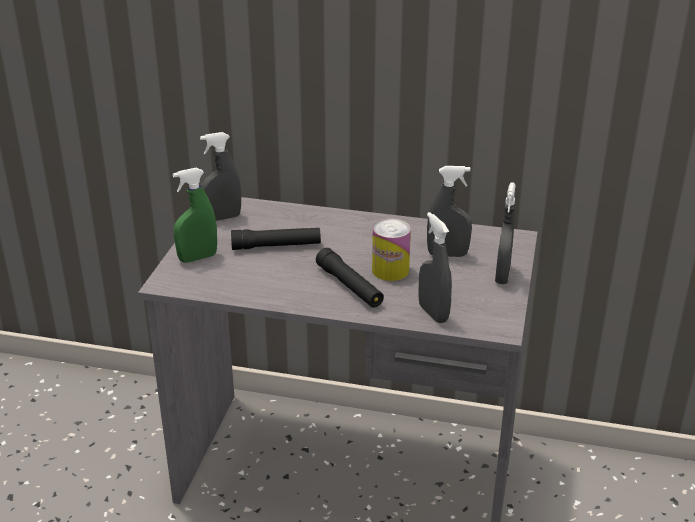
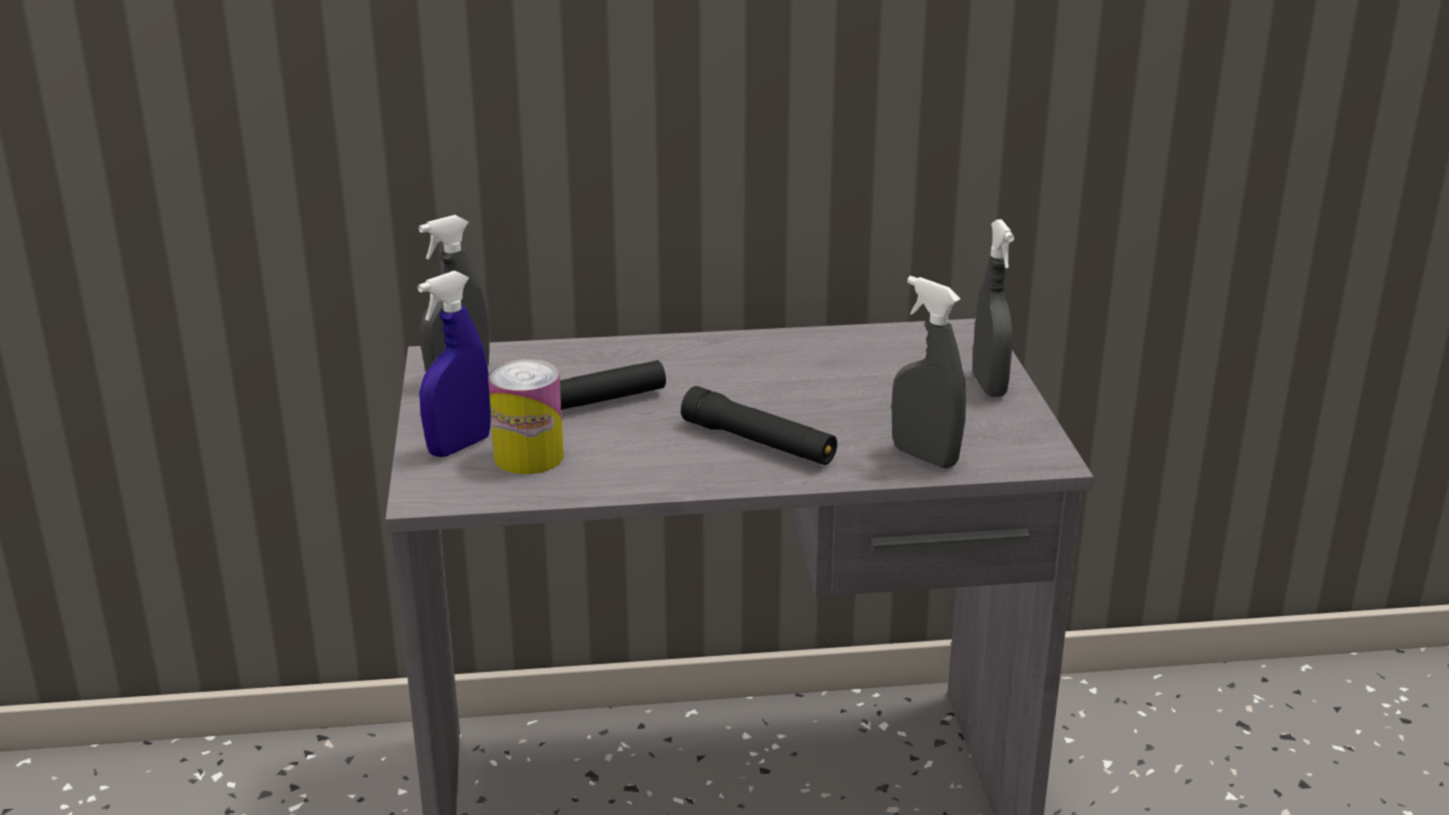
camera: 20 degrees left, 5 degrees down
(197, 258) = (459, 446): green spray bottle -> blue spray bottle
(390, 270) = (808, 408): can -> can (529, 457)
(447, 254) = (881, 371): grey spray bottle -> none

